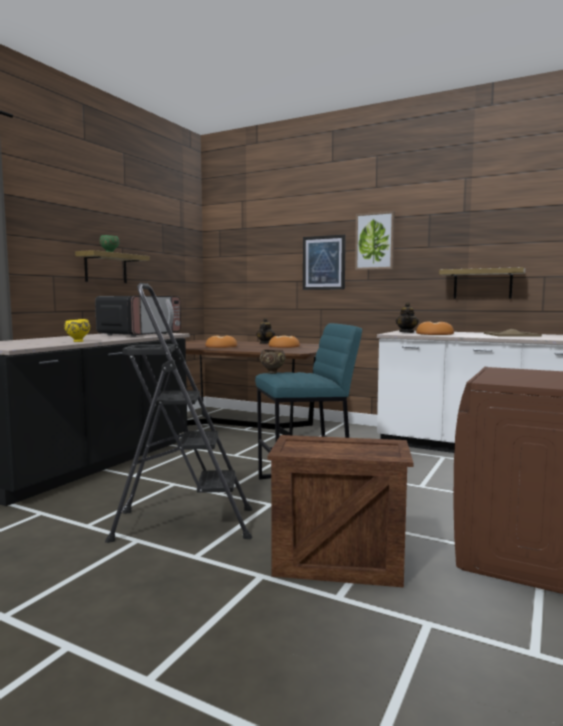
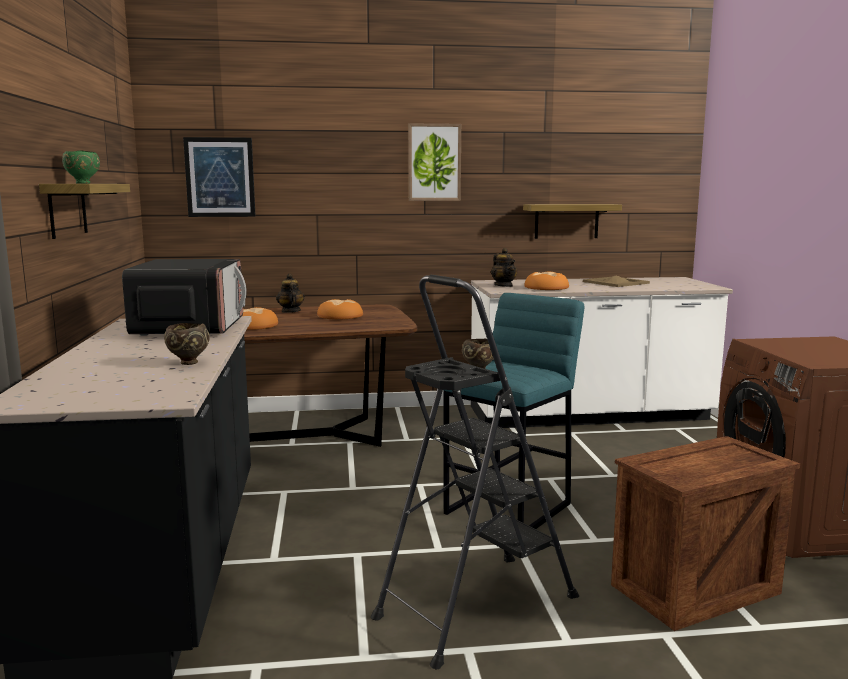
camera: 35 degrees left, 5 degrees up
(77, 341) = (187, 363): yellow bowl -> brown bowl
(324, 263) = (360, 189): picture -> picture (220, 177)

